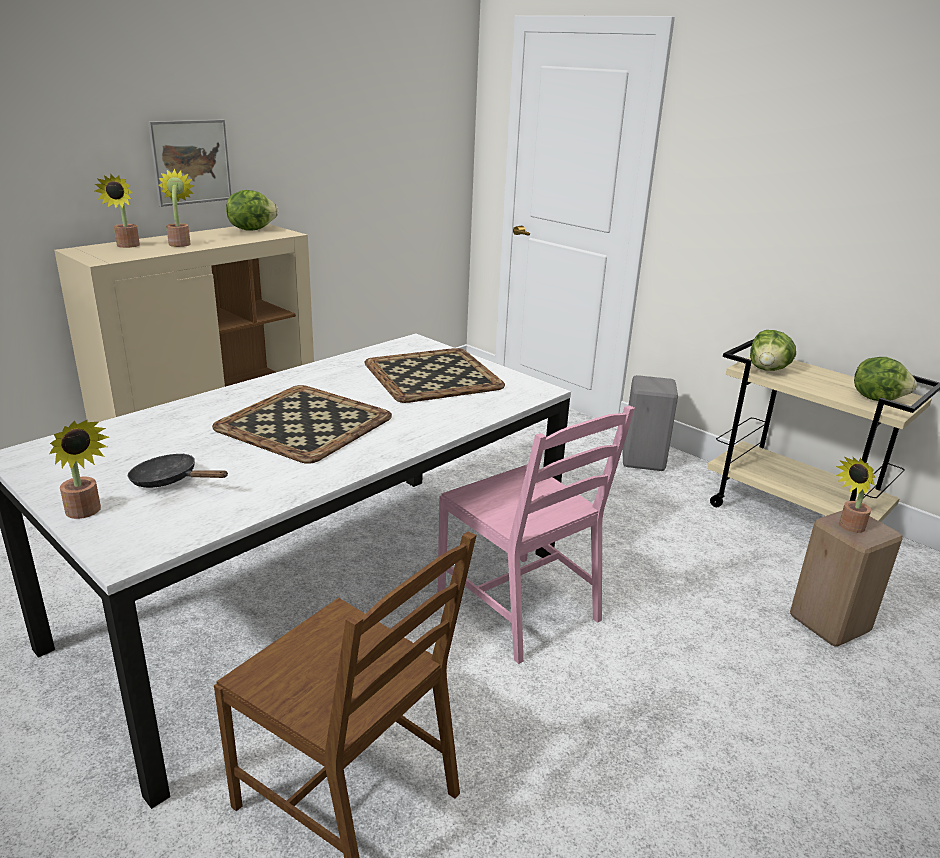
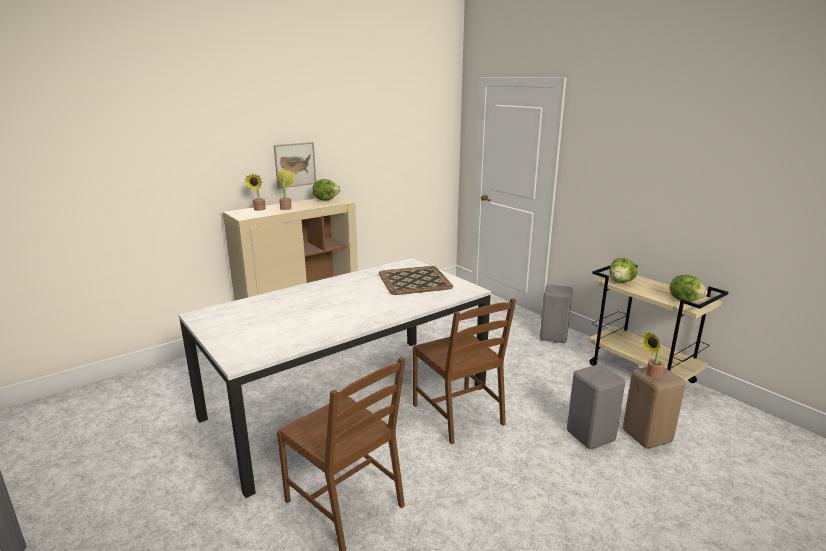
camera: 10 degrees right, 5 degrees down
(86, 513) = (223, 342): potted plant -> none
(170, 481) = (265, 329): black frying pan -> none
(304, 424) = (338, 304): tray -> none
(521, 607) = (459, 414): pink chair -> brown chair
(740, 630) = (589, 435): none -> grey stool

